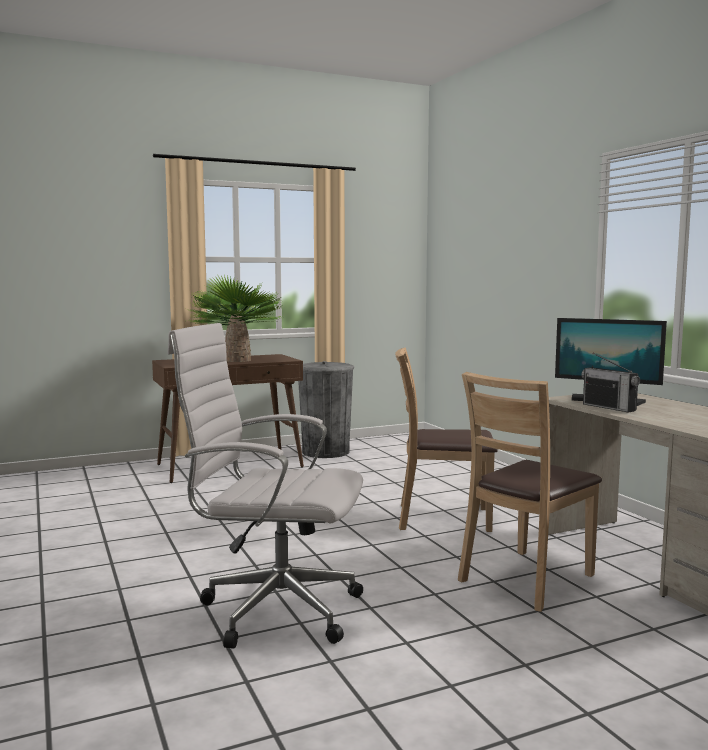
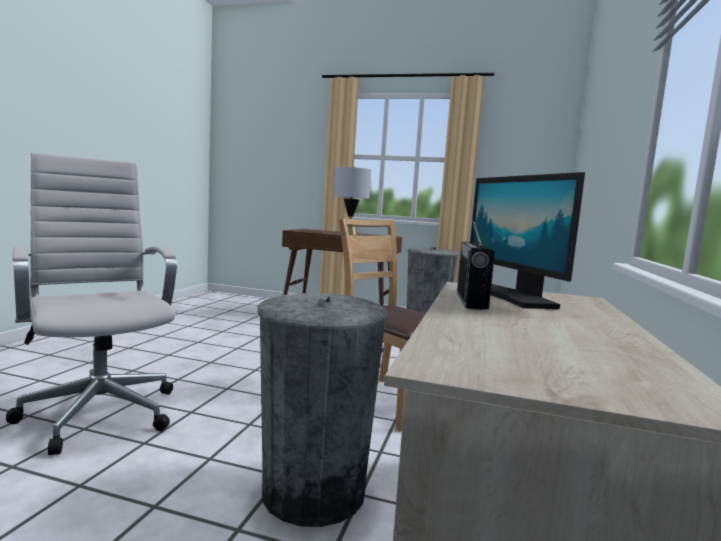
camera: 40 degrees right, 0 degrees up
(237, 360) = (349, 234): potted plant -> grey table lamp
(526, 579) = (313, 491): brown chair -> grey trash can

